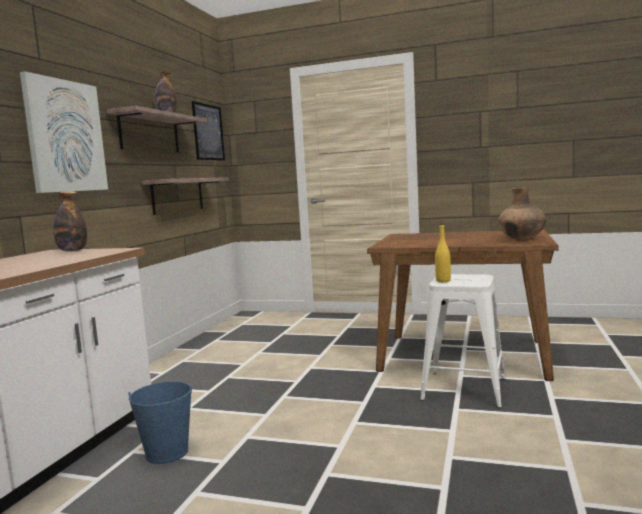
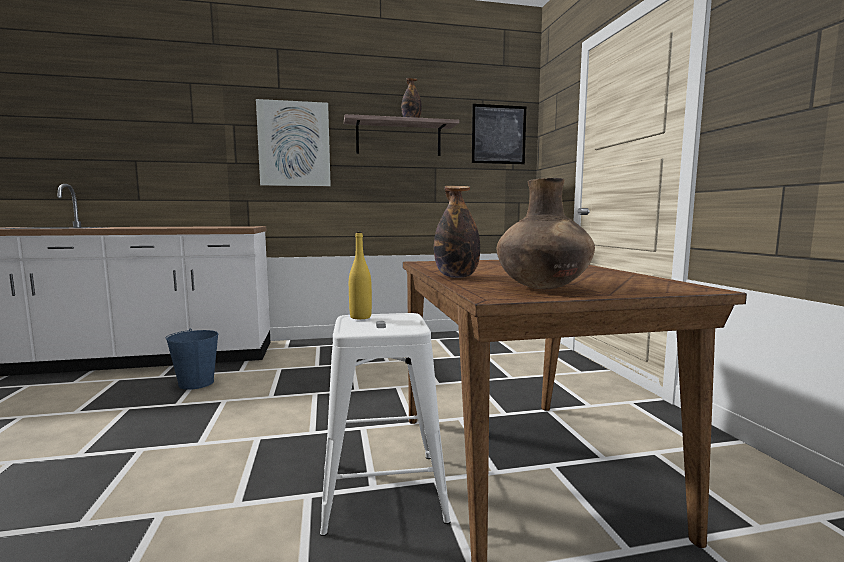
camera: 60 degrees right, 0 degrees up
(72, 251) = (247, 226): bottle -> bottle (456, 276)
(178, 195) = (432, 197): shelf -> none

